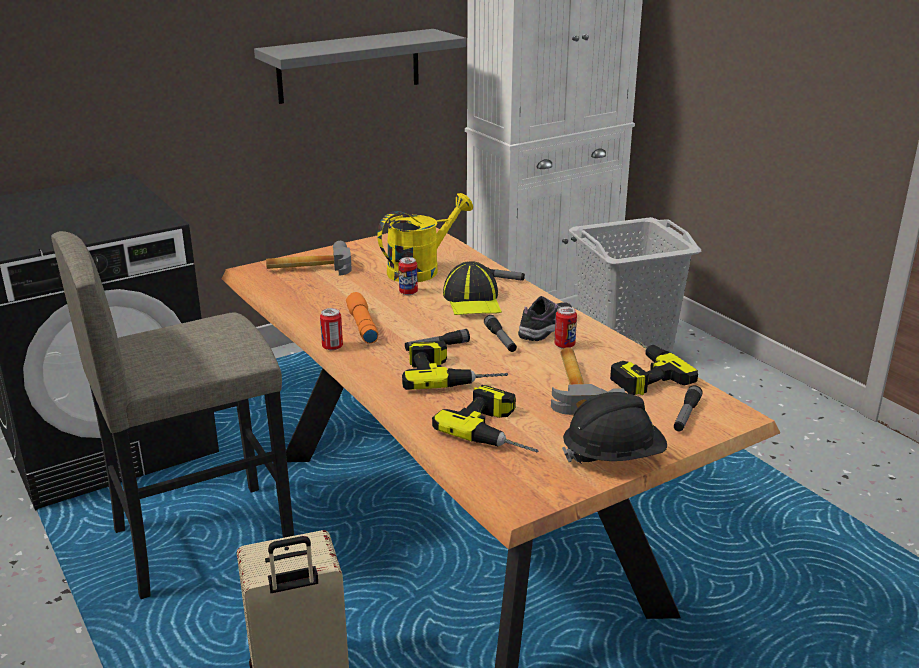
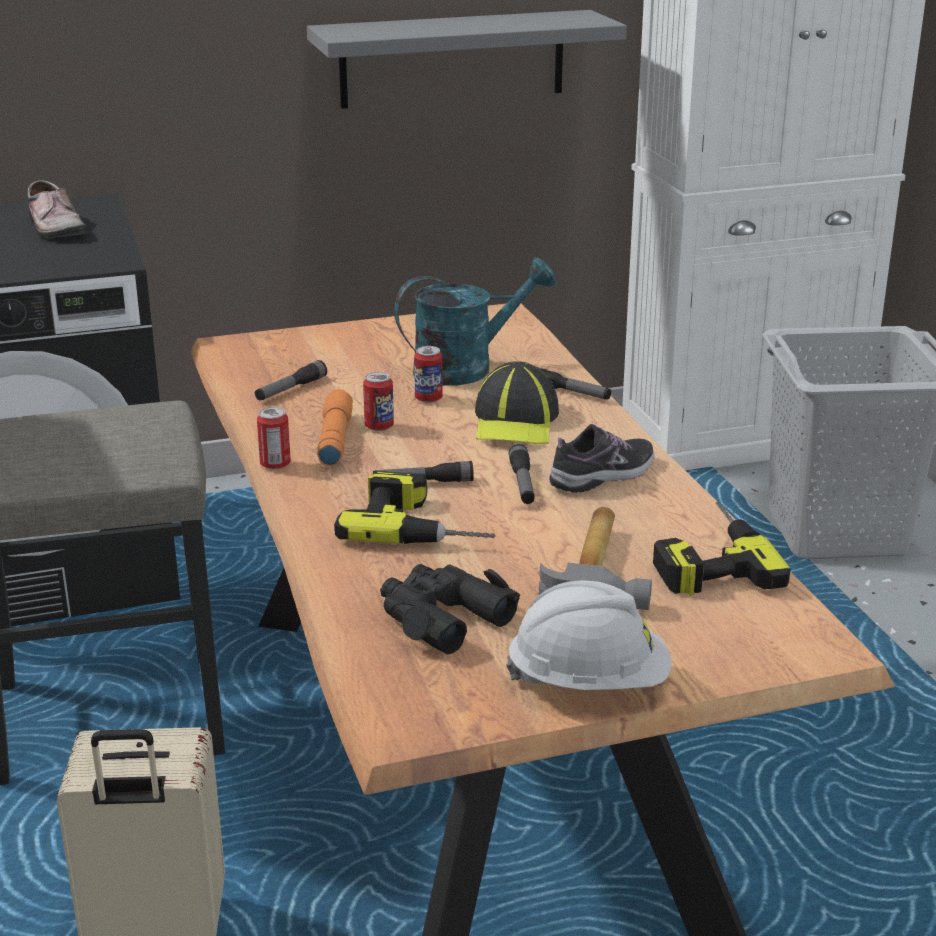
camera: 15 degrees right, 0 degrees up
(102, 201) = (54, 228): none -> shoe
(309, 266) = (310, 347): hammer -> none
(421, 269) = (466, 368): yellow watering can -> turquoise watering can
(499, 430) = (441, 617): power drill -> black binoculars
(564, 345) = (614, 504): can -> can (379, 427)
(613, 456) = (589, 682): black hard hat -> white hard hat
(686, 415) = (742, 636): flashlight -> flashlight (291, 389)

